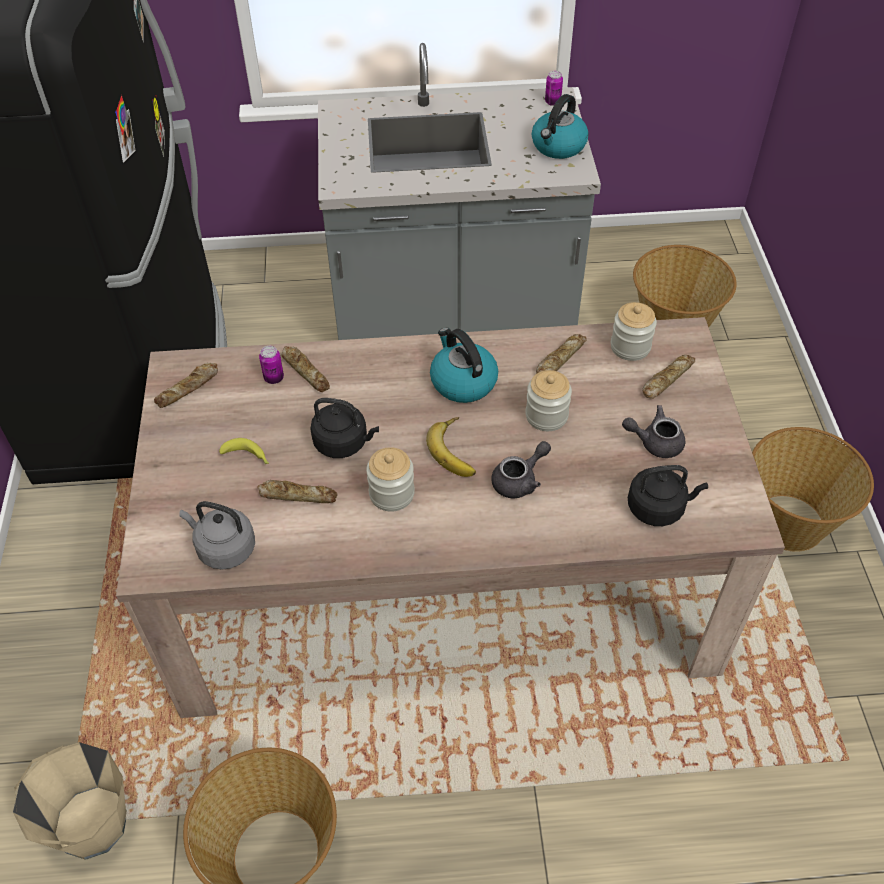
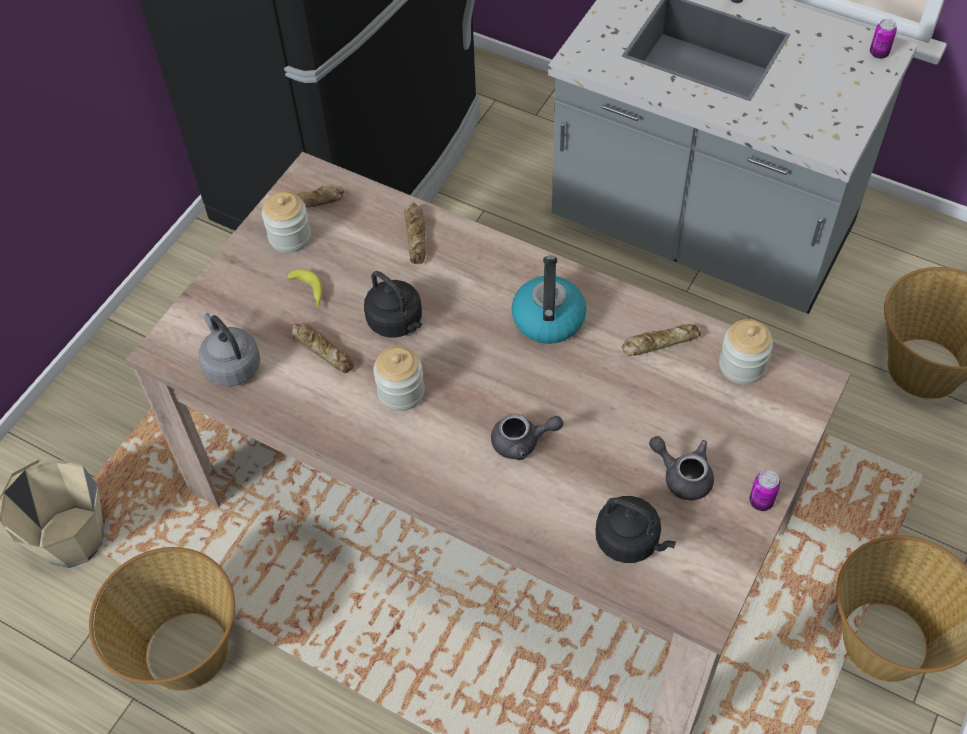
camera: 35 degrees right, 5 degrees up
(274, 378) = (384, 229): can -> can (761, 501)
(457, 450) = (489, 382): banana -> none
(546, 416) = (599, 393): jar -> jar (290, 237)
(558, 146) = (840, 109): kettle -> none
(666, 379) = (750, 418): bread -> none

